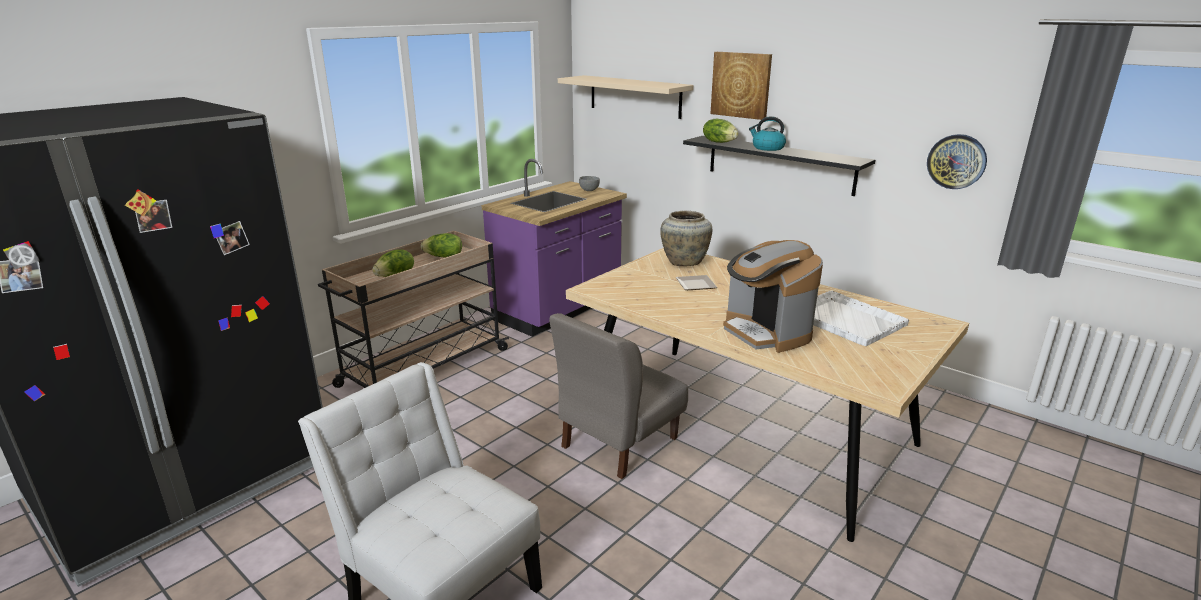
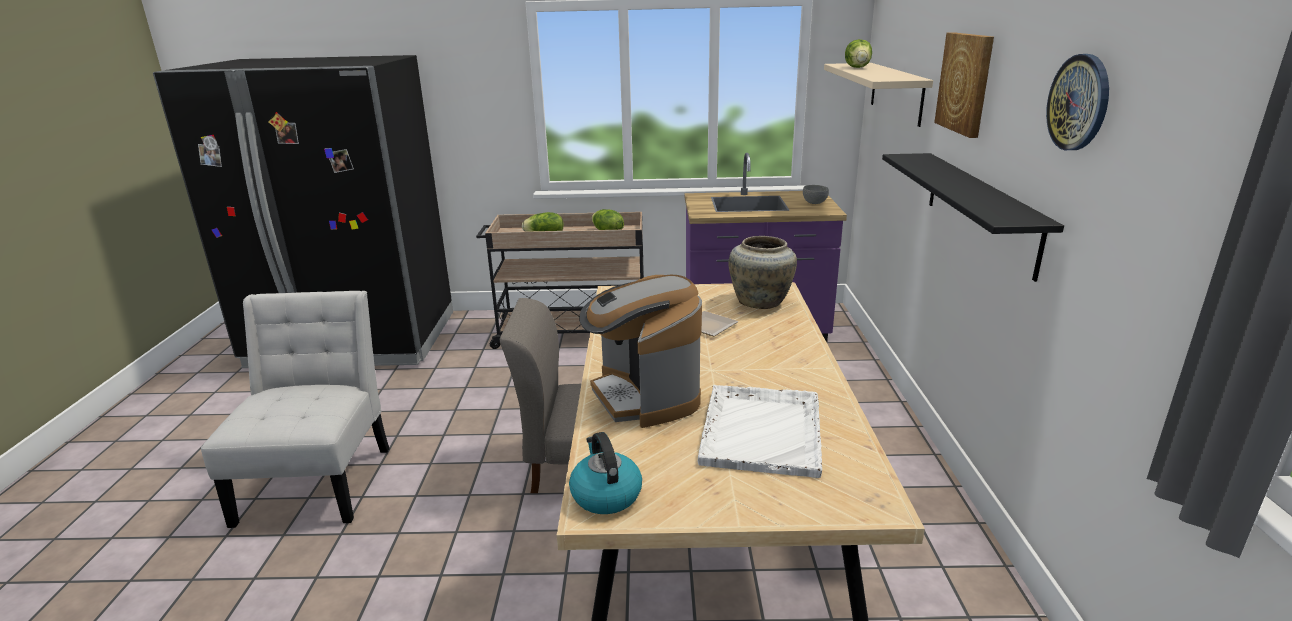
camera: 50 degrees right, 0 degrees up
(719, 142) = (916, 163): lettuce -> lettuce (858, 68)
(766, 332) = (644, 396): coffee machine -> coffee machine turned 45 degrees counterclockwise
(767, 148) = (952, 180): kettle -> kettle (605, 494)
(956, 161) = (1155, 254): wall clock -> wall clock (1079, 103)

